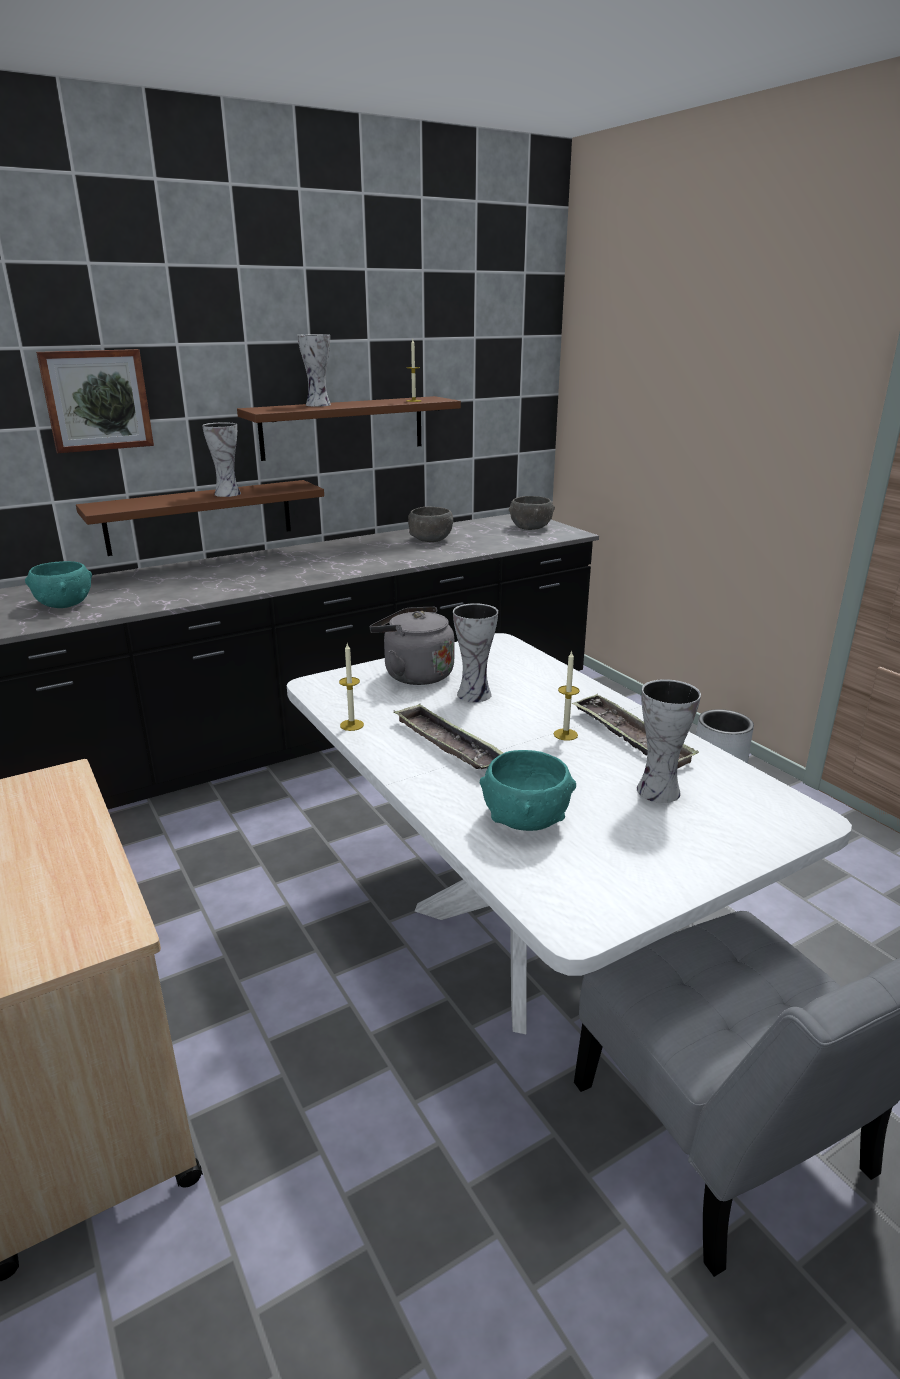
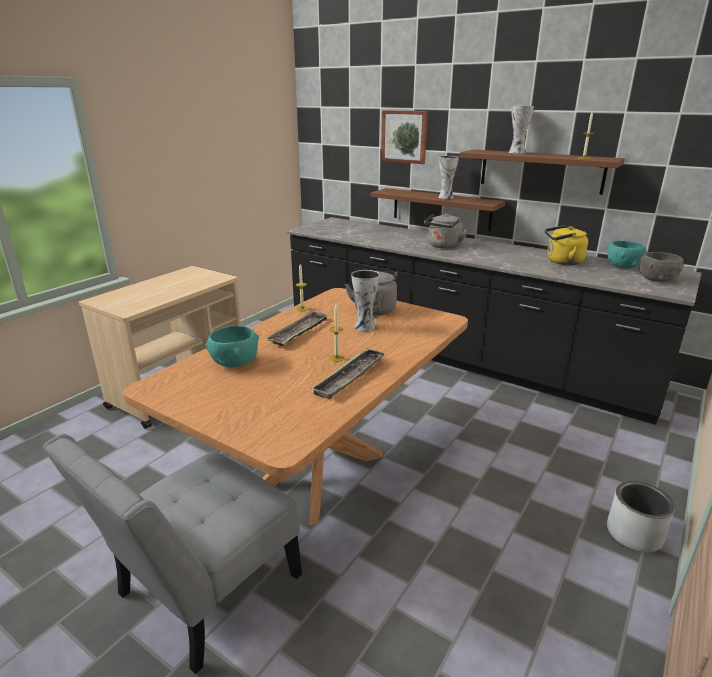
camera: 65 degrees right, 0 degrees up
(64, 604) = (344, 230): turquoise bowl -> turquoise bowl (623, 266)
(280, 569) = (443, 246): none -> grey kettle
(431, 540) = (562, 262): grey bowl -> yellow kettle
(515, 940) = (322, 472): white dining table -> brown dining table
(656, 790) = (286, 393): vase -> none

